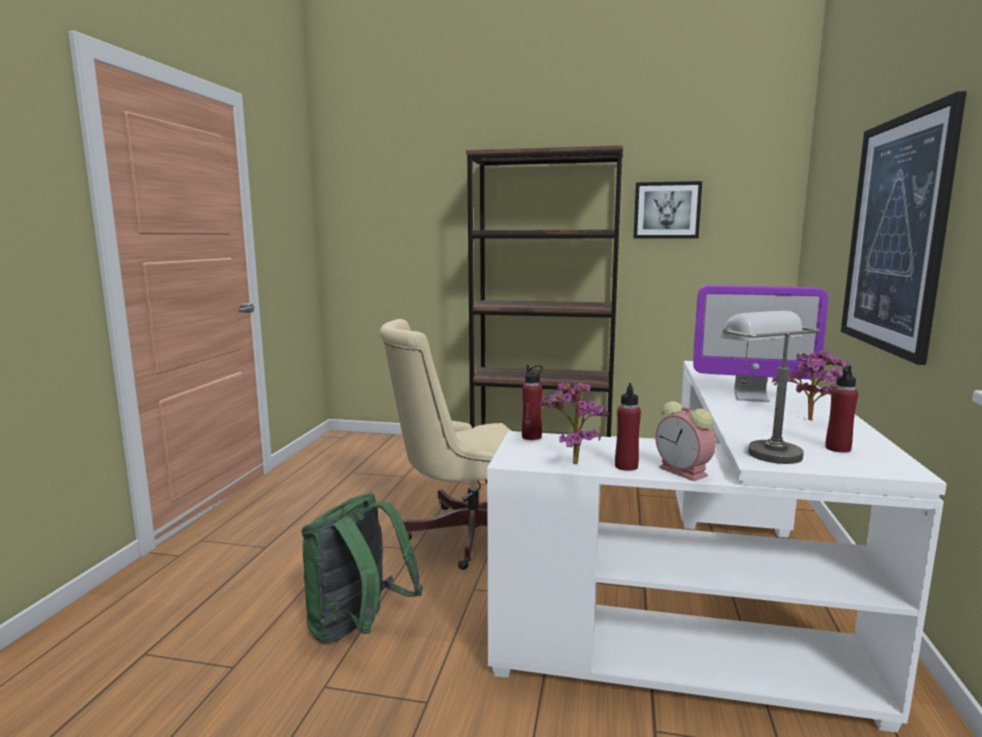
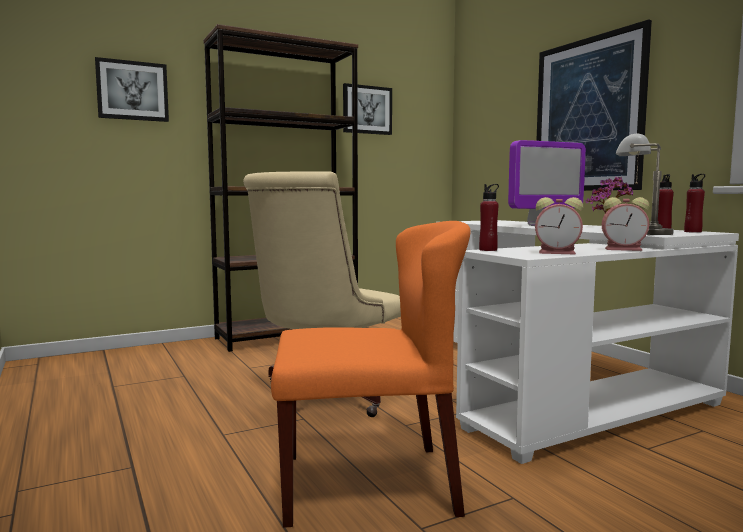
camera: 40 degrees left, 5 degrees down
(358, 630) = (369, 483): green backpack -> orange chair
(420, 213) = (132, 91): none -> picture
(571, 461) = (558, 253): potted plant -> alarm clock
(626, 466) = (592, 251): red bottle -> red bottle (692, 232)

